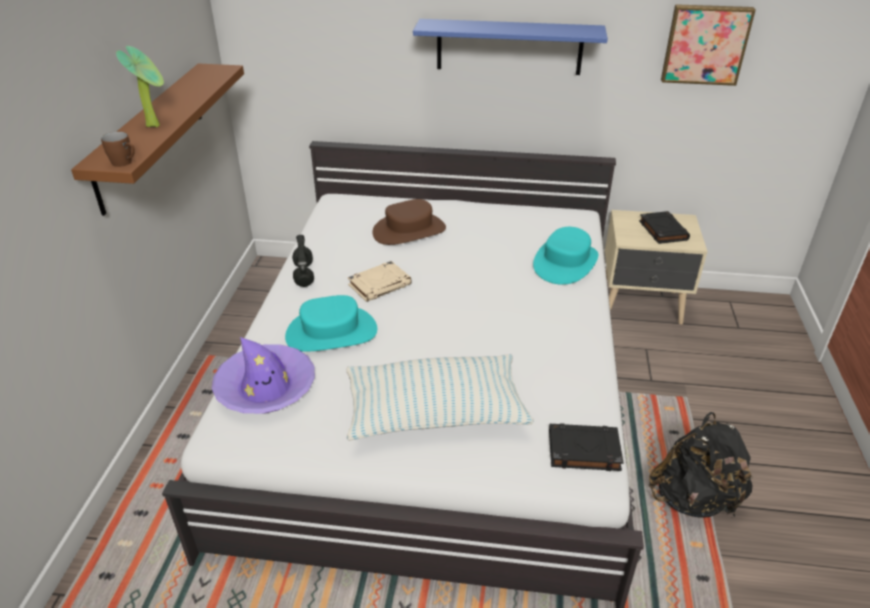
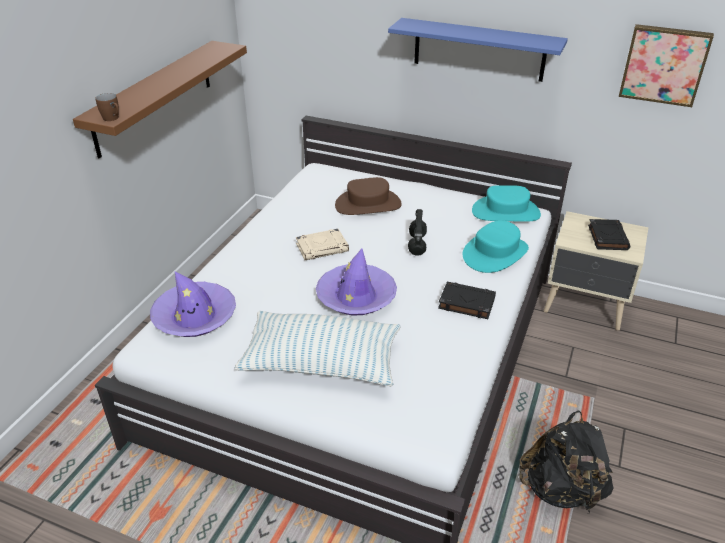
camera: 15 degrees right, 0 degrees up
(155, 125) = (151, 90): potted plant -> none
(303, 274) = (263, 229): black headphones -> black headphones (416, 244)
(331, 333) = (265, 281): turquoise hat -> turquoise hat (505, 212)
(441, 332) = (356, 297): none -> purple hat
(583, 450) = (433, 418): black book -> black book (466, 303)

